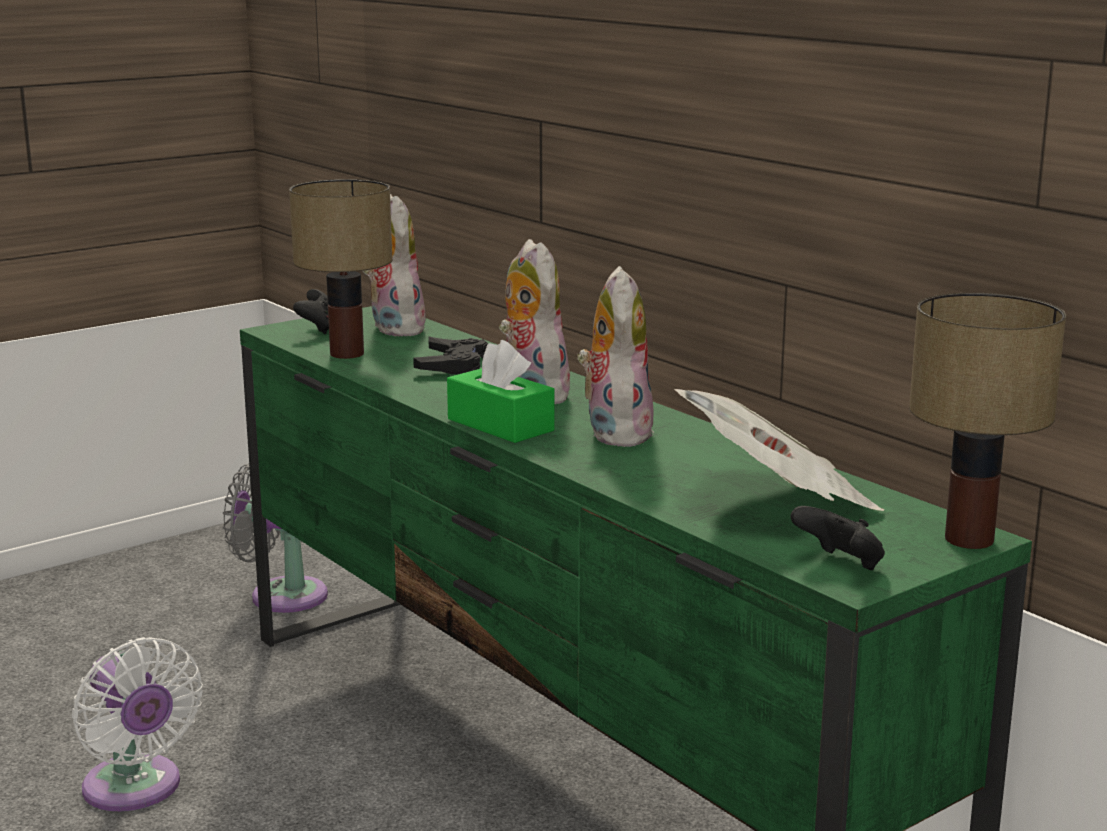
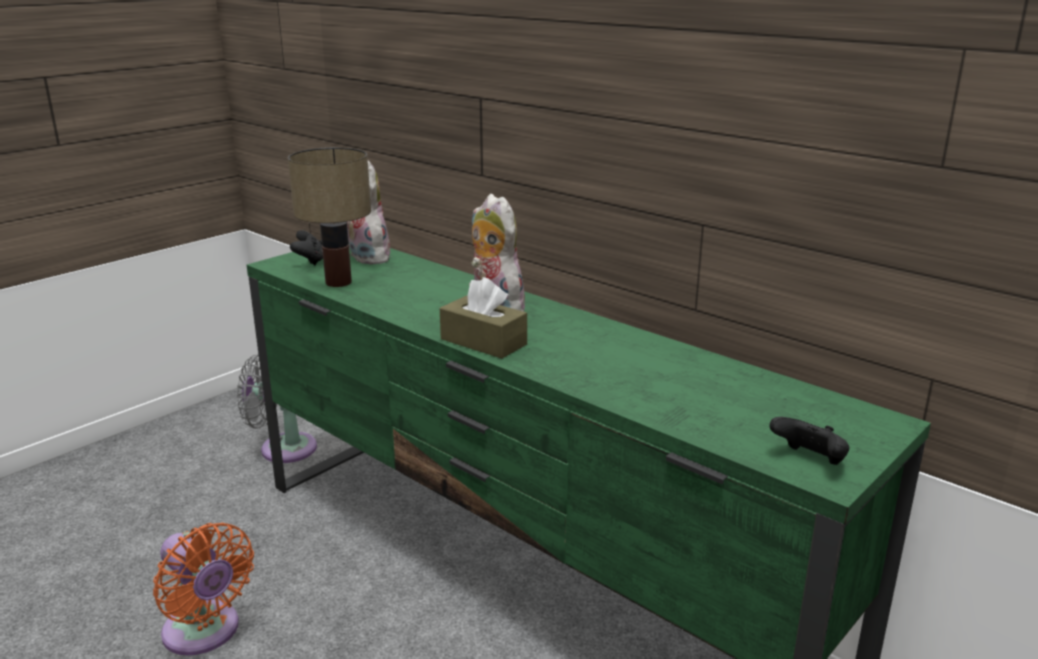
camera: 10 degrees left, 5 degrees up
(136, 790) = (205, 633): white fan -> orange fan
(452, 364) = (423, 287): black game controller -> none
(500, 425) = (483, 342): green tissue box -> brown tissue box
(614, 432) = (573, 342): plush toy -> none
(778, 501) = (727, 400): newspaper -> none
(969, 540) = (888, 427): table lamp -> none

